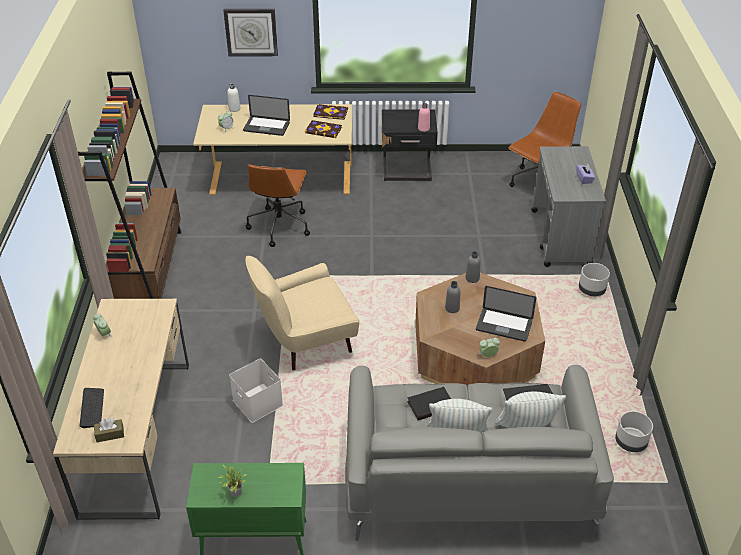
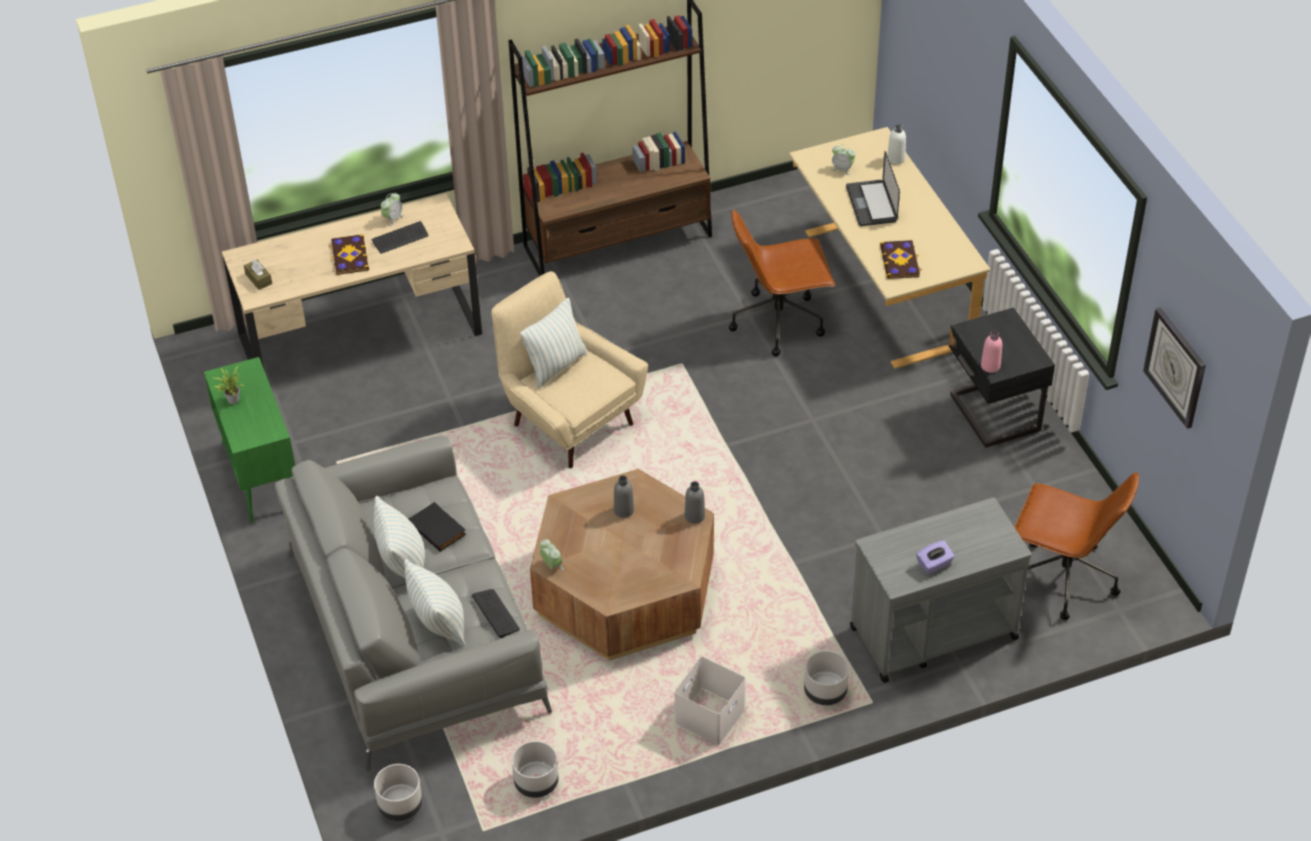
camera: 70 degrees right, 5 degrees up
(92, 408) = (287, 253): keyboard -> keyboard (400, 238)
(251, 32) = (955, 82): wall clock -> wall clock (1176, 367)
(259, 403) = (450, 413): white storage box -> white storage box (710, 718)
(293, 307) = (556, 366): none -> pillow
(330, 113) = (949, 254): book -> book (349, 256)
(504, 325) = (615, 569): laptop -> none
(634, 526) = (400, 805): none -> grey planter

